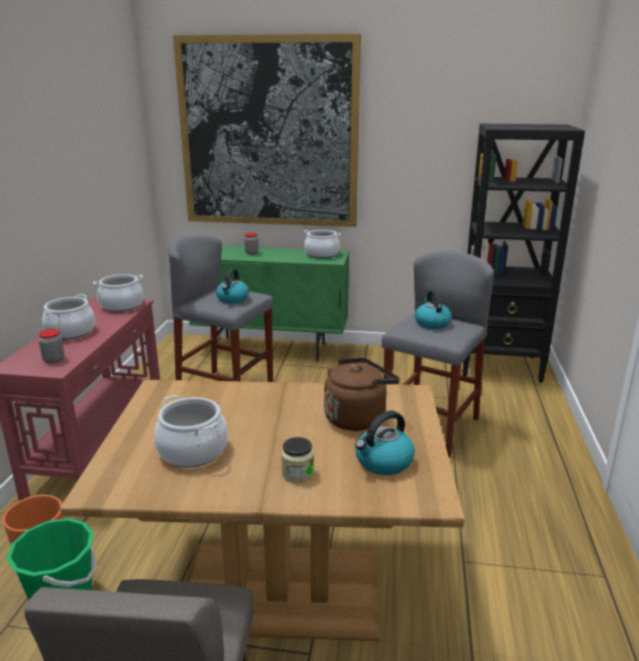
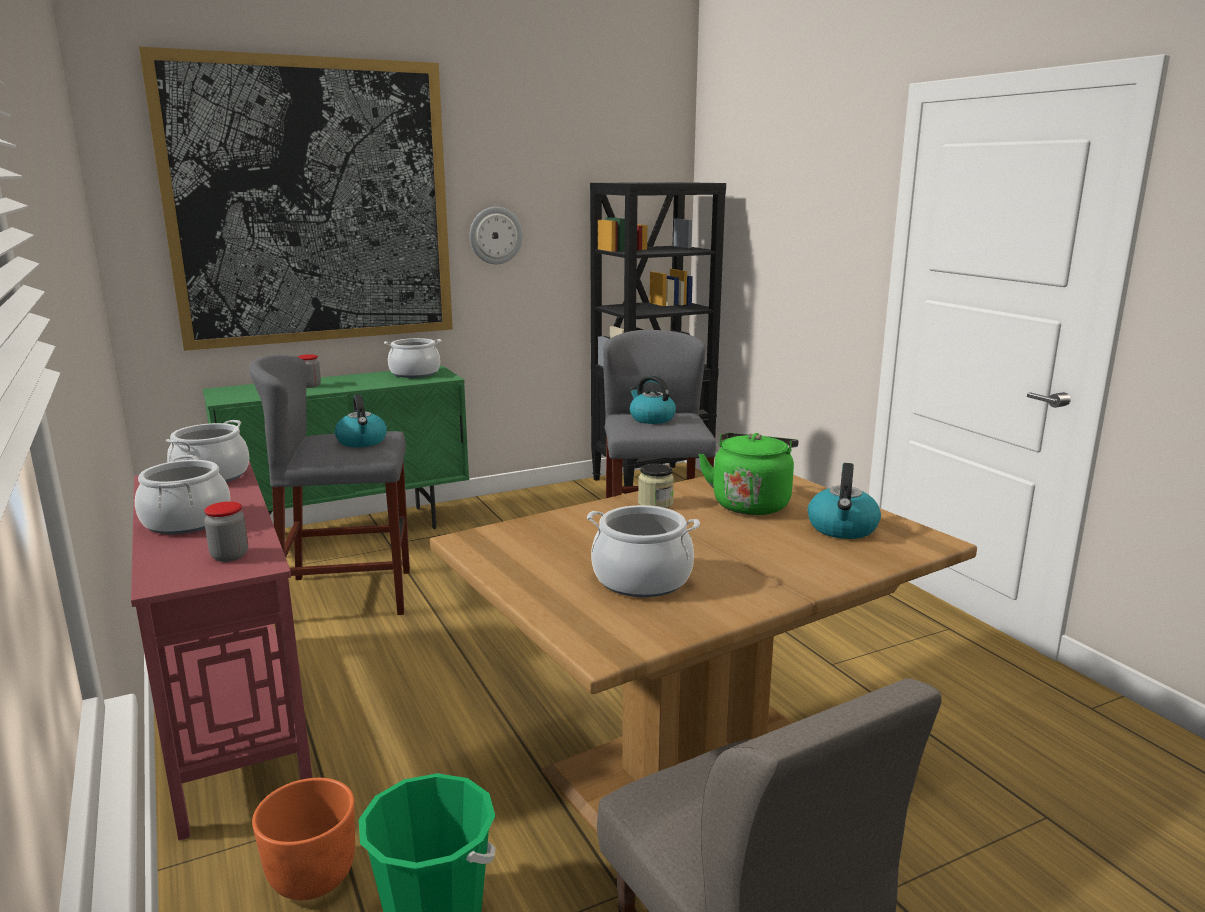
camera: 35 degrees left, 5 degrees down
(297, 473) = (787, 561): jar -> jar (655, 503)
(357, 417) = (751, 503): brown kettle -> green kettle
(397, 161) = (495, 235): none -> wall clock

